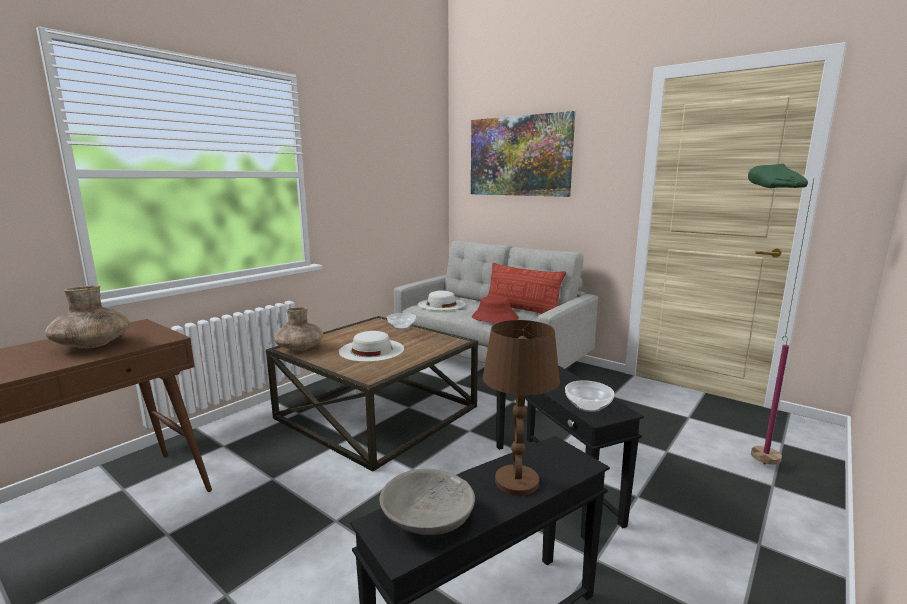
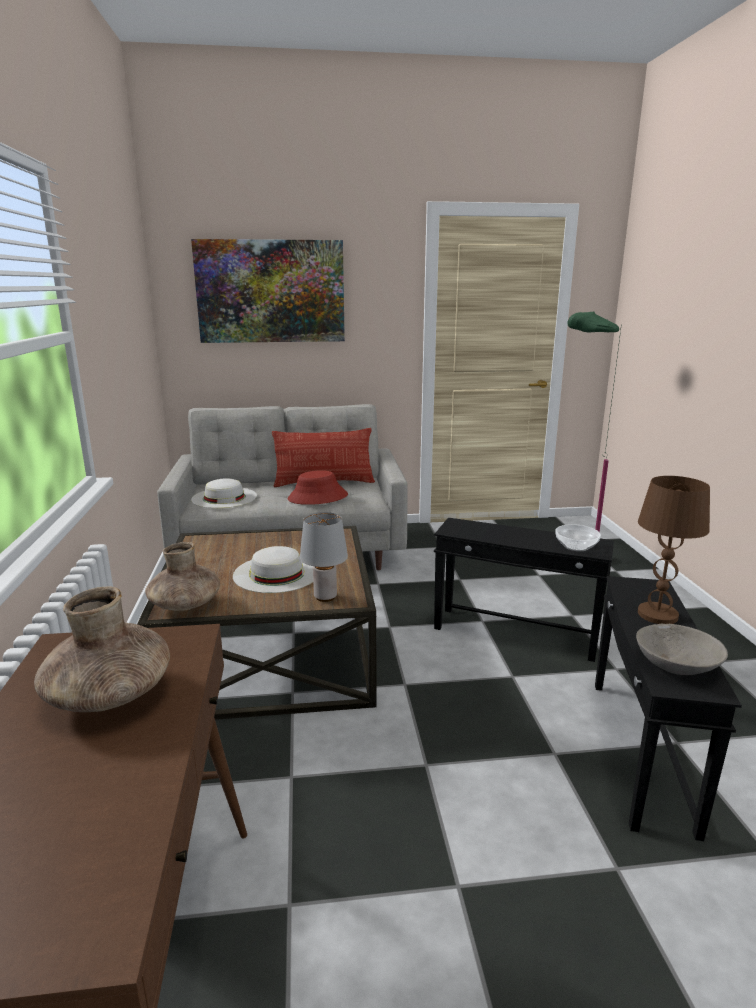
camera: 45 degrees left, 5 degrees up
(362, 371) = (324, 597): none -> grey table lamp
(401, 326) = (243, 536): bowl -> none

